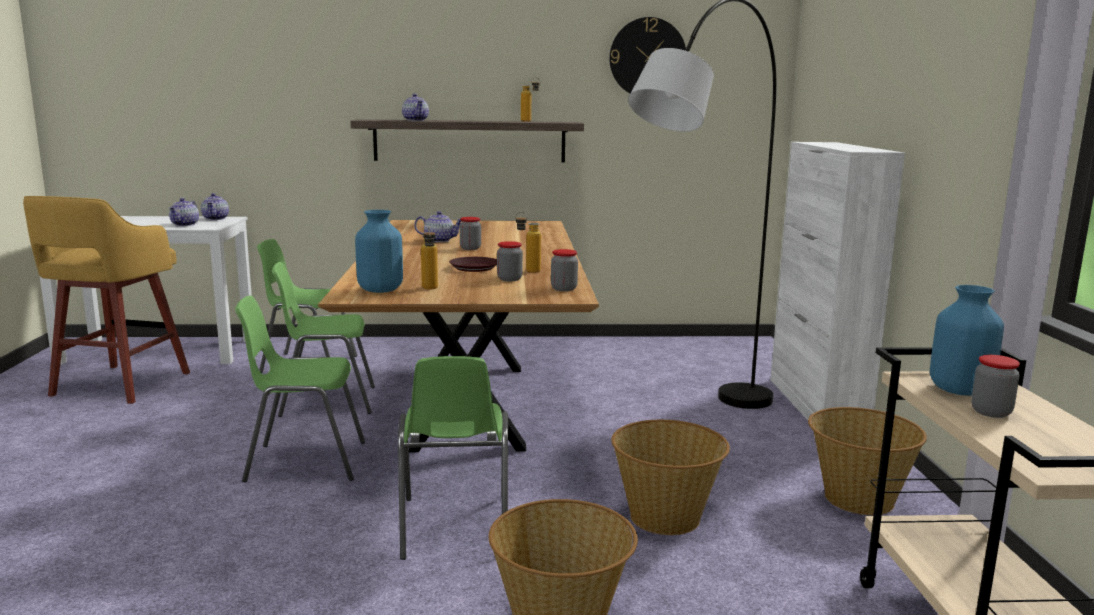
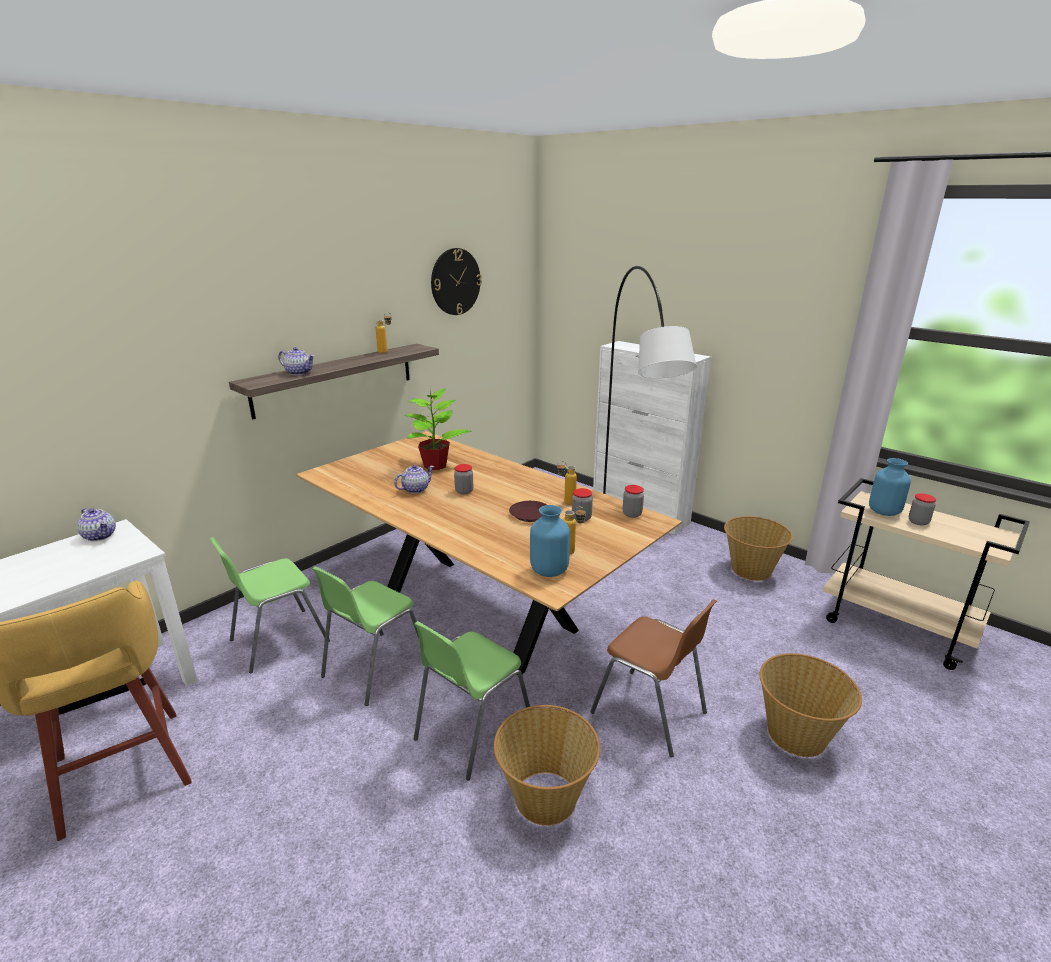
camera: 45 degrees left, 10 degrees up
(185, 224) = (94, 560): teapot -> none
(454, 527) = (650, 713): green chair -> brown chair
(499, 235) = (435, 465): none -> potted plant
(666, 517) = (713, 632): basket -> basket (545, 796)

